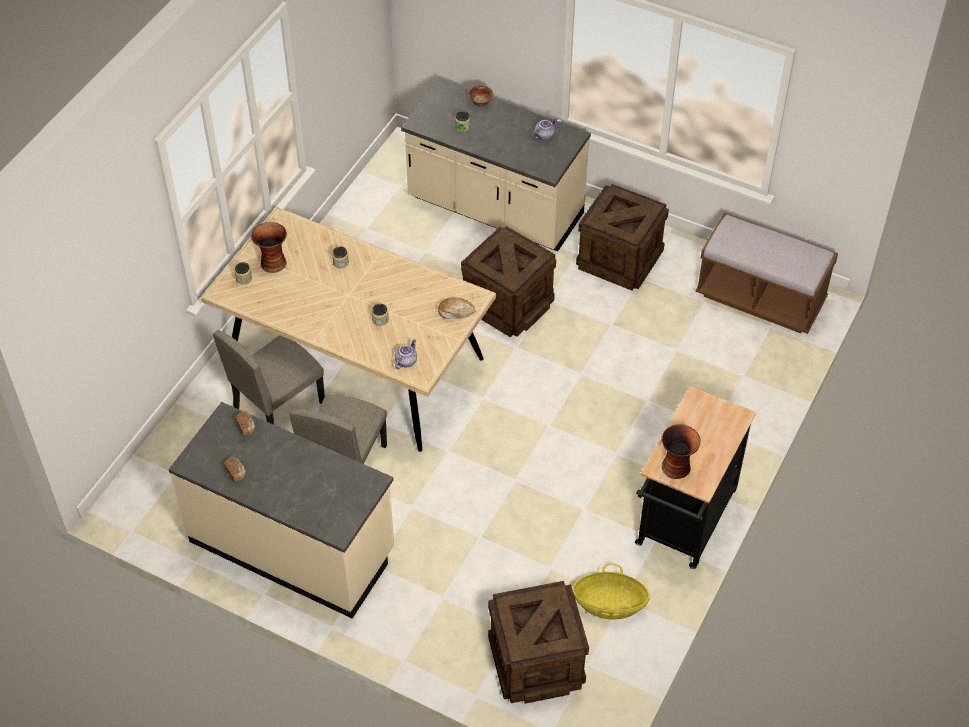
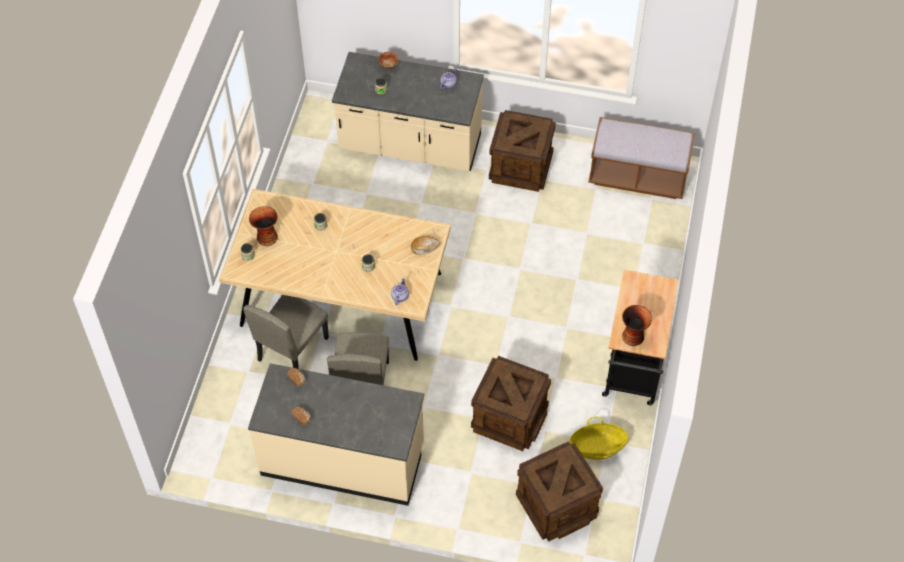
camera: 15 degrees left, 5 degrees up
(508, 304) = (446, 223): crate -> crate (510, 418)

